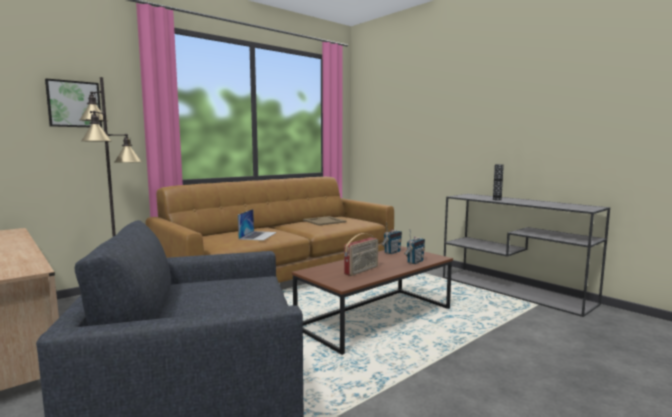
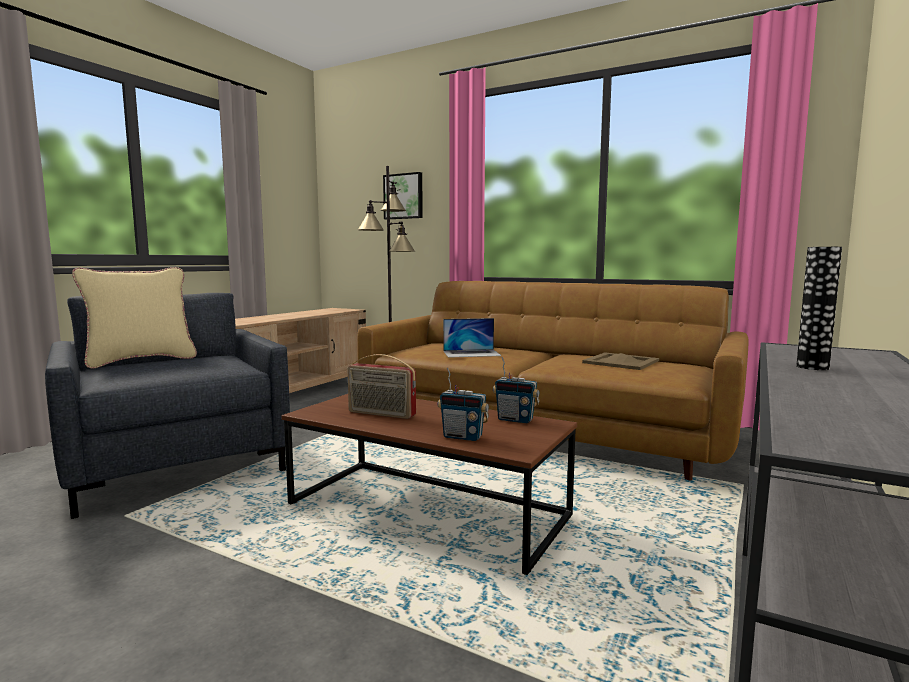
camera: 70 degrees right, 0 degrees up
(164, 312) = (141, 361): none -> beige pillow

